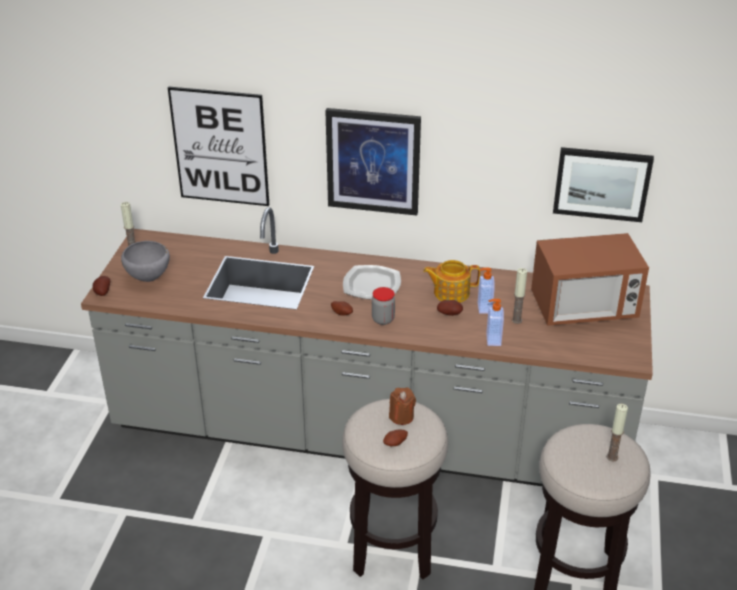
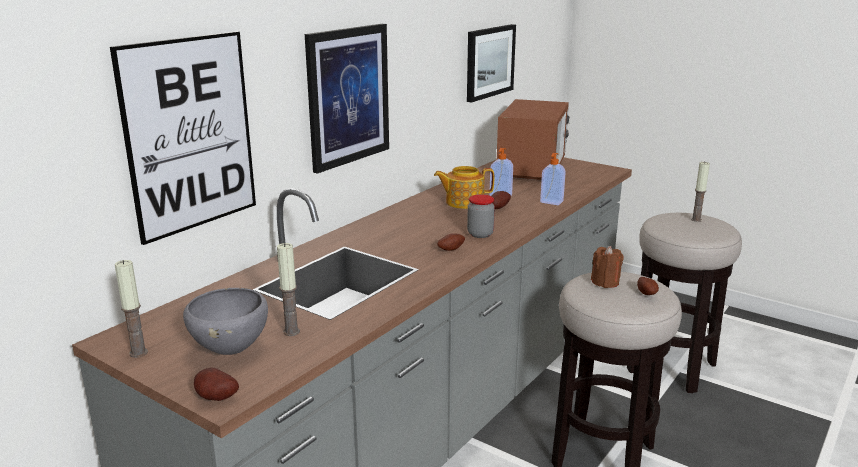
camera: 65 degrees left, 15 degrees down
(372, 285) = (414, 228): plate -> none
(450, 292) = (463, 202): teapot -> teapot turned 60 degrees clockwise
(516, 320) = (529, 190): candle -> candle (291, 332)

